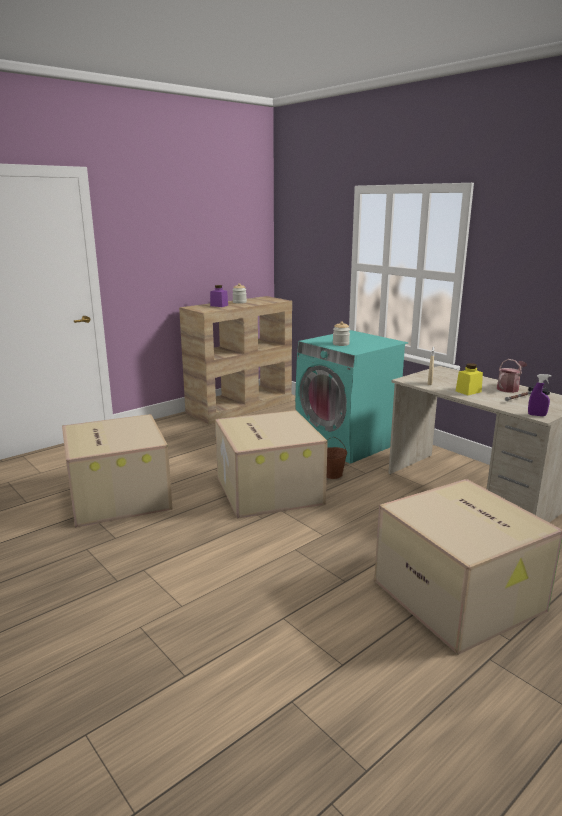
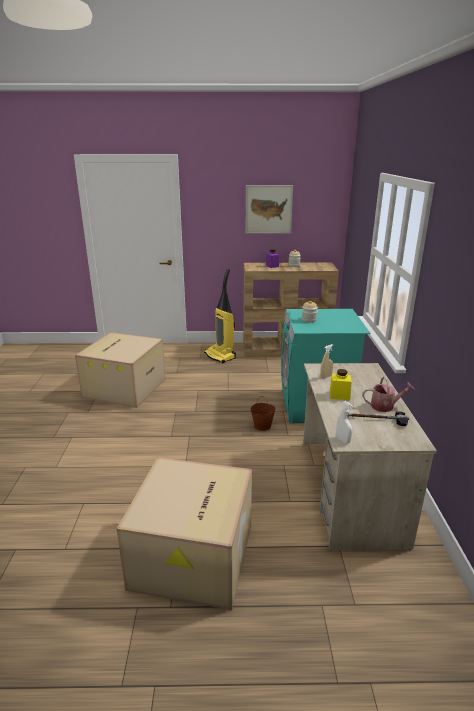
camera: 40 degrees right, 5 degrees up
(181, 431) = (220, 356): none -> vacuum cleaner
(198, 238) = (268, 209): none -> picture
(267, 489) = (204, 418): cardboard box -> none
(537, 415) = (343, 440): purple spray bottle -> white spray bottle

